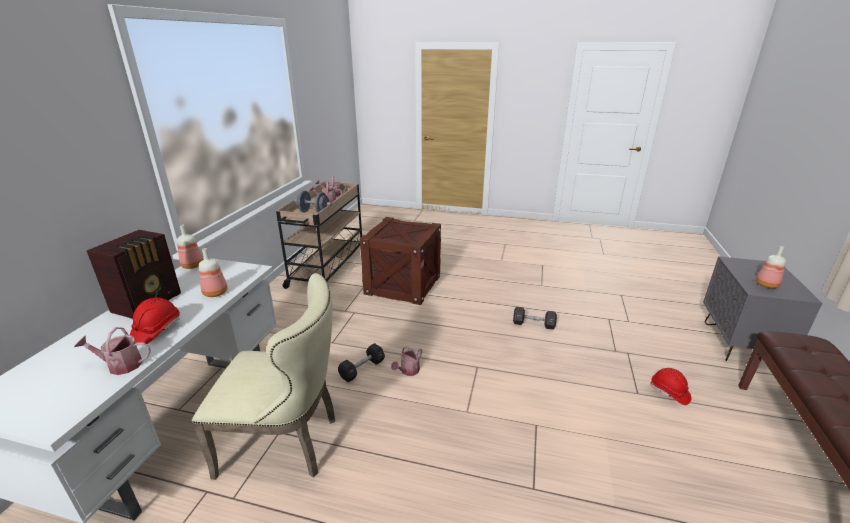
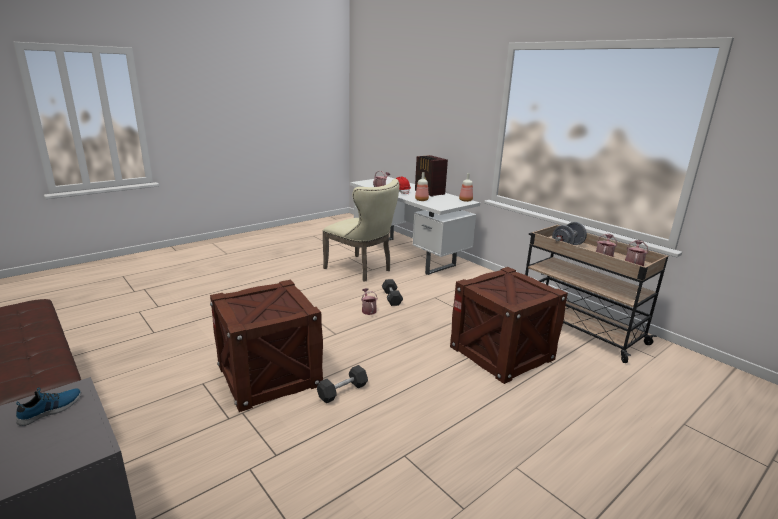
camera: 125 degrees right, 5 degrees down
(287, 443) = (362, 269): beige chair -> beige chair turned 90 degrees counterclockwise
(574, 365) = (269, 375): none -> crate
(669, 392) = (173, 400): red hard hat -> none
(767, 285) = (51, 410): bottle -> shoe

